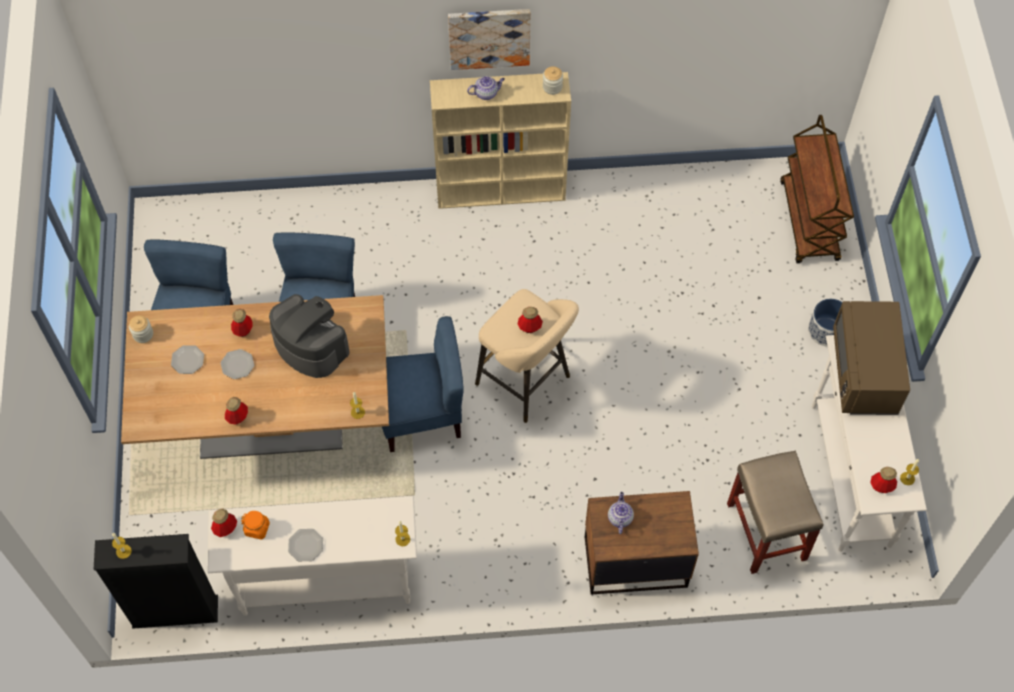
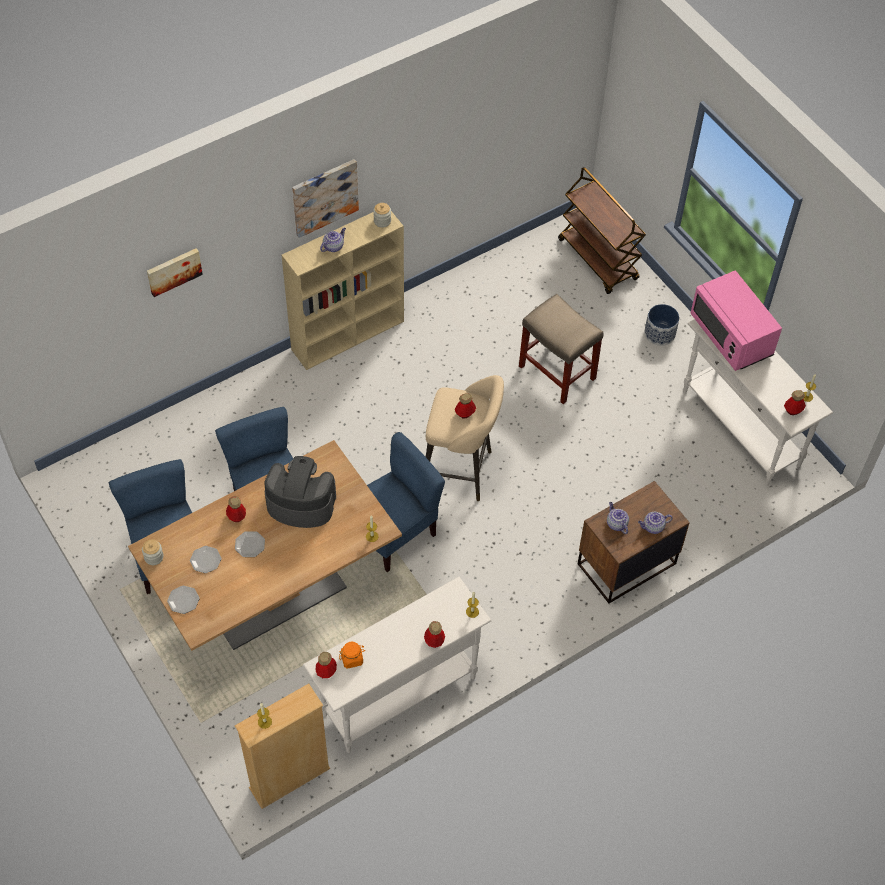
camera: 30 degrees left, 5 degrees down
(175, 612) = (289, 778): black bookcase -> beige bookcase
(237, 417) = (276, 584): bottle -> bottle (434, 640)
(296, 53) = (173, 271): none -> picture
(306, 545) = (399, 652): plate -> plate (183, 600)
(656, 540) = (653, 527): none -> teapot
(765, 530) = (705, 496): beige stool -> beige stool (556, 372)
(865, 372) = (731, 336): brown microwave -> pink microwave

